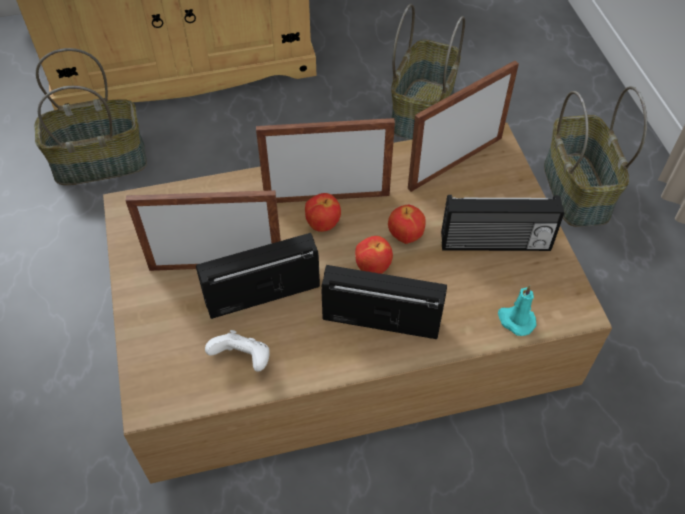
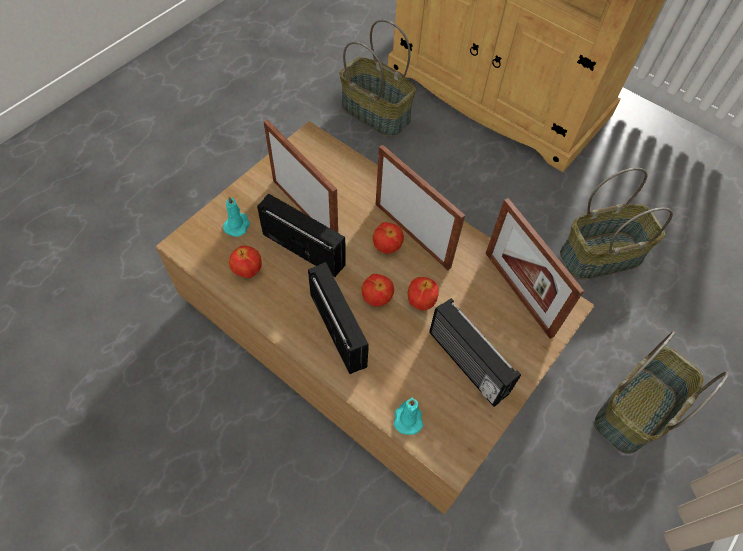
camera: 50 degrees right, 5 degrees up
(174, 335) = (237, 225): none -> turquoise candle
(243, 359) = (247, 271): white game controller -> apple
(455, 163) = (518, 293): picture frame -> picture frame turned 135 degrees counterclockwise

